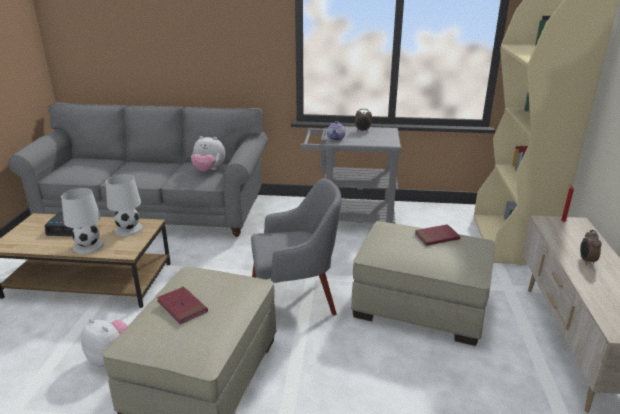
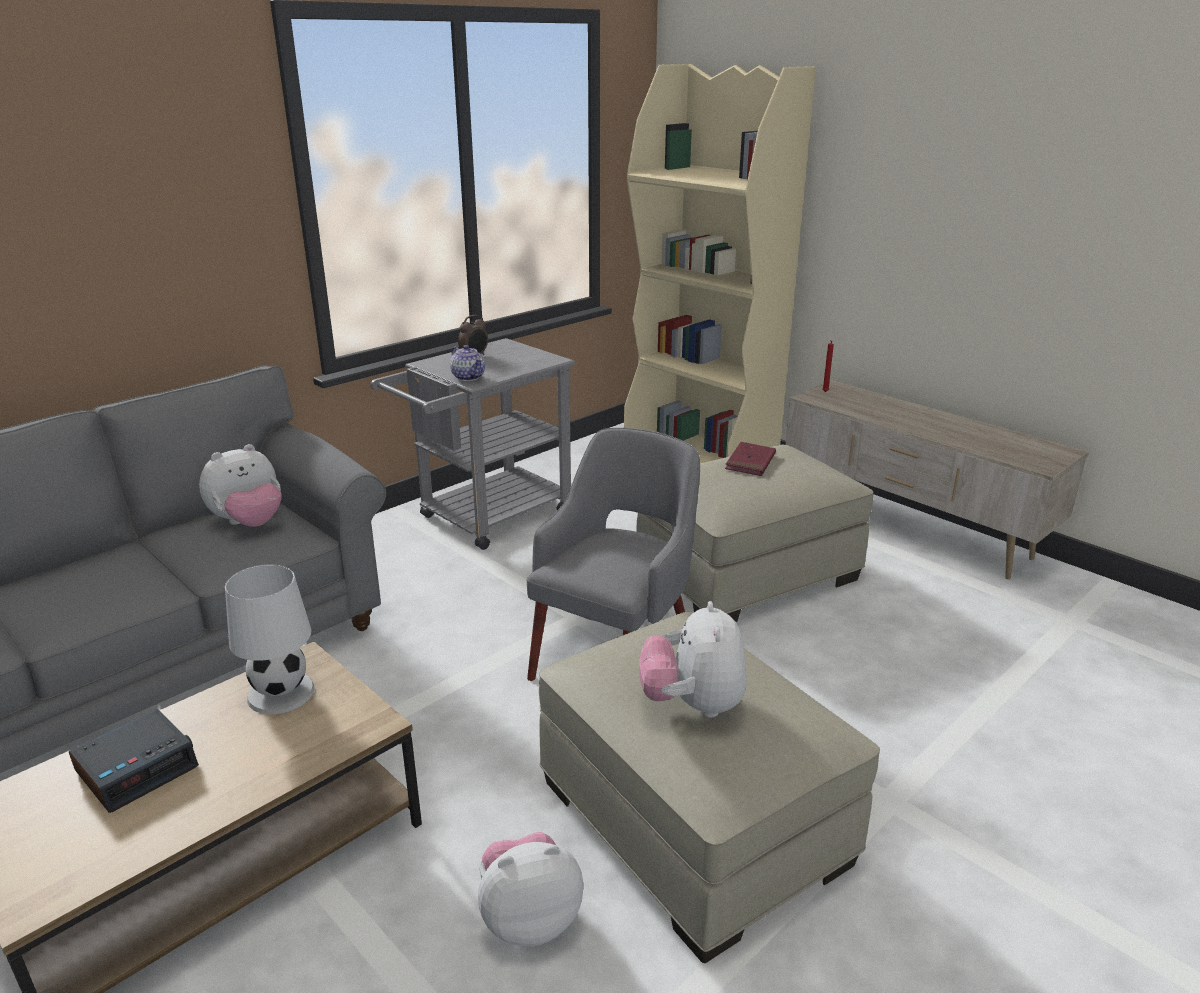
camera: 50 degrees left, 0 degrees up
(88, 246) = (266, 765): white table lamp -> none
(182, 307) = (692, 704): red book -> plush toy
(586, 261) = (912, 419): alarm clock -> none

